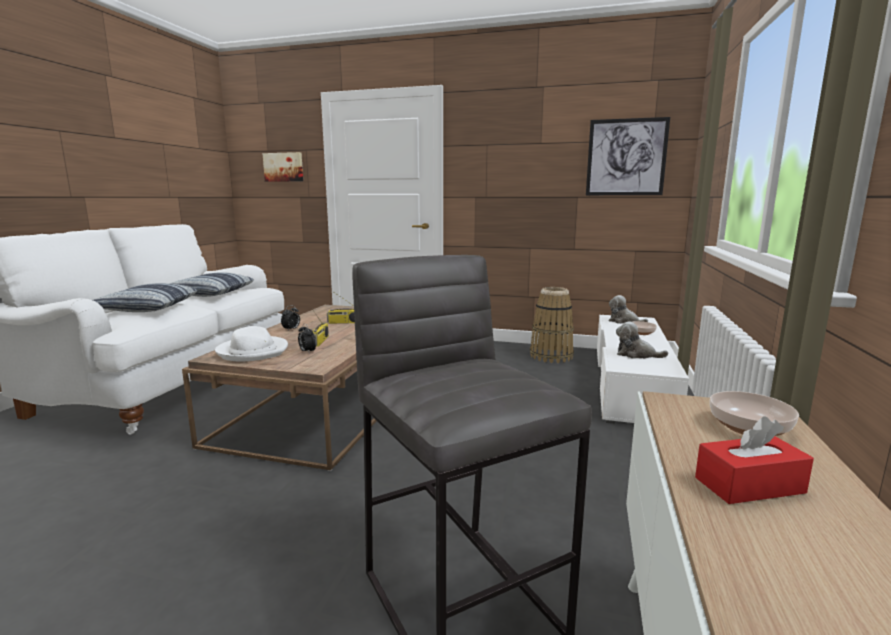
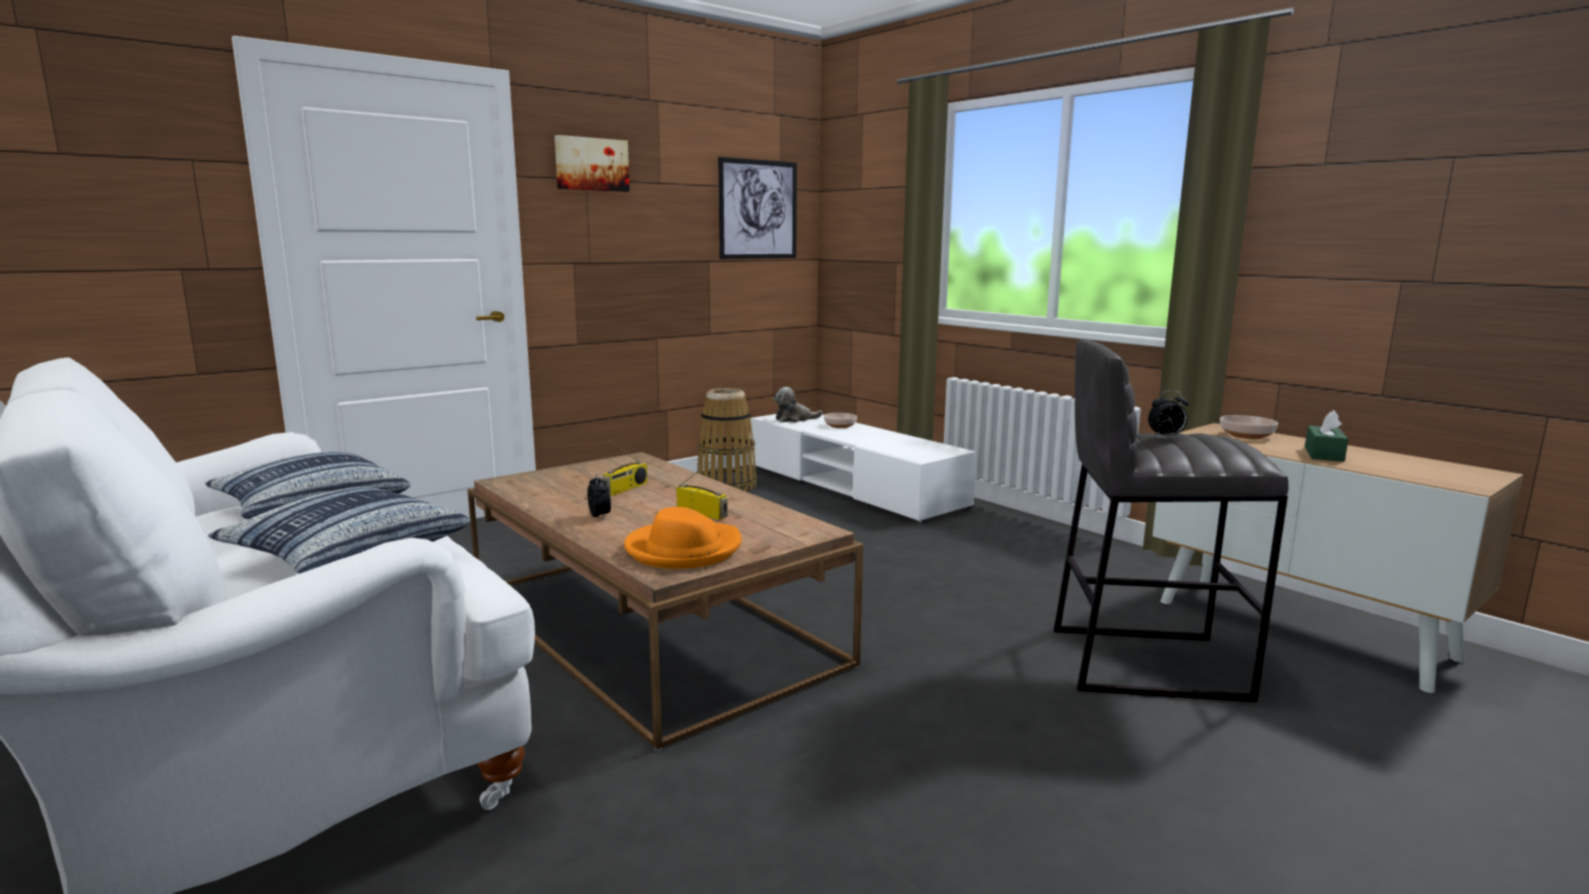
camera: 55 degrees left, 0 degrees up
(253, 351) = (683, 549): white hat -> orange hat
(284, 167) = (125, 197): picture -> picture (591, 164)
(307, 352) = (742, 525): alarm clock -> alarm clock (1166, 436)
(636, 354) = (897, 445): plush toy -> none
(749, 485) = (1324, 454): red tissue box -> green tissue box

